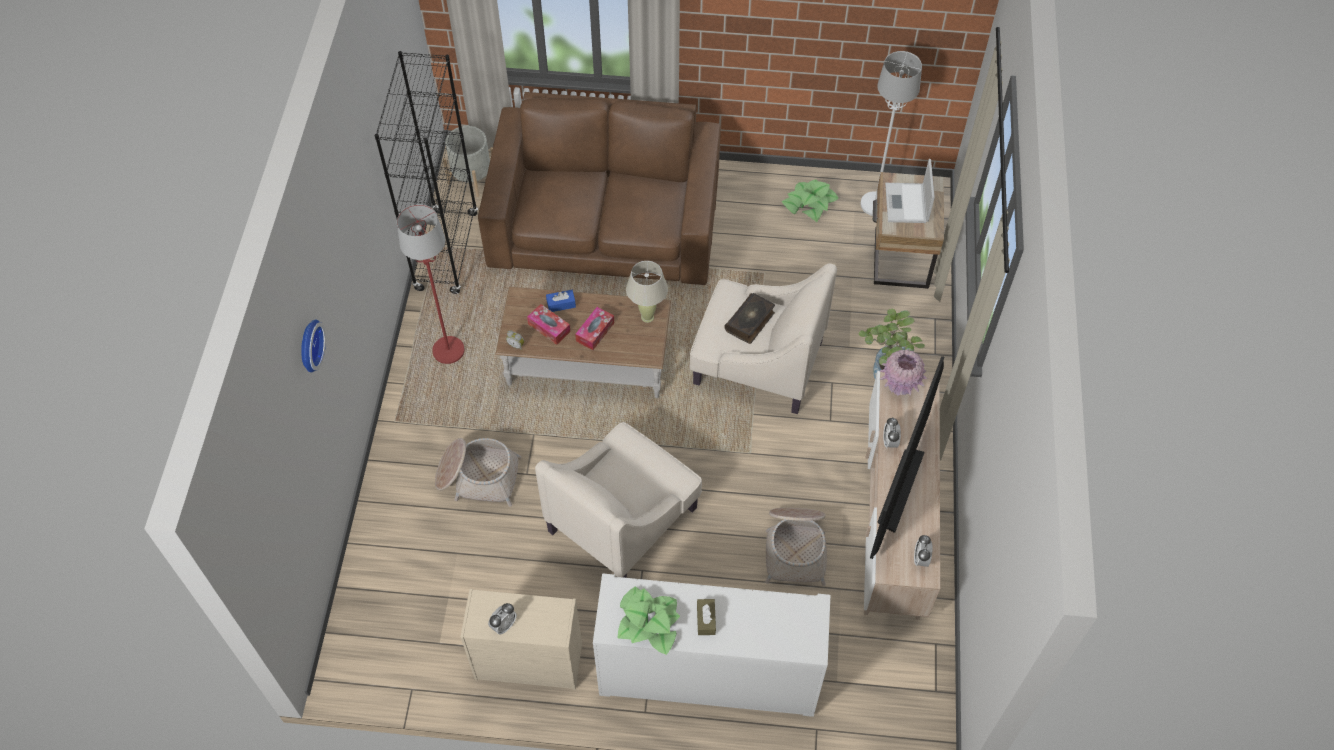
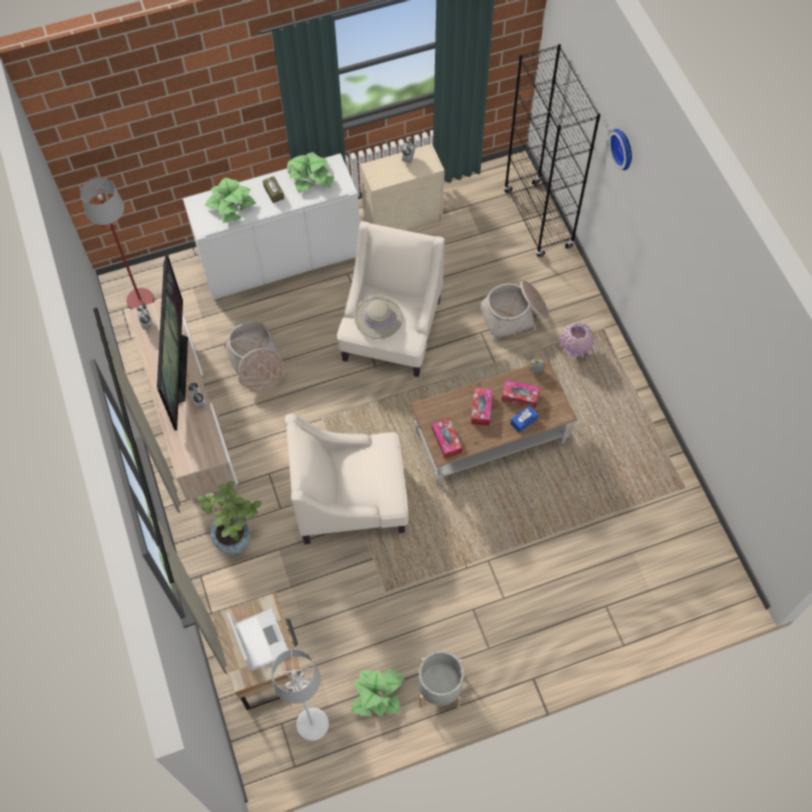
camera: 155 degrees right, 5 degrees up
(446, 251) = (673, 486): black bookcase -> black bookcase (538, 219)
(448, 351) = (605, 399): red floor lamp -> red floor lamp (140, 300)
(472, 178) = (708, 573): grey planter -> grey planter (440, 688)
(606, 223) = (556, 580): brown sofa -> none
(646, 474) = (378, 318): none -> beige hat
(647, 317) = (446, 440): beige table lamp -> tissue box
(750, 322) = (359, 477): book -> none
(768, 626) = (231, 204): none -> potted plant
(900, 385) = (206, 454): pink vase -> pink vase (574, 349)

